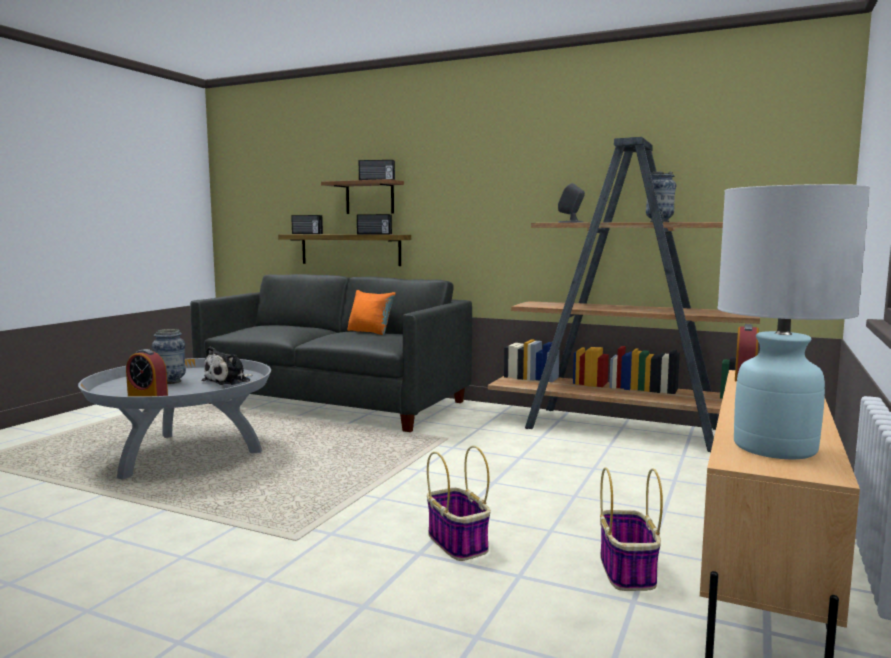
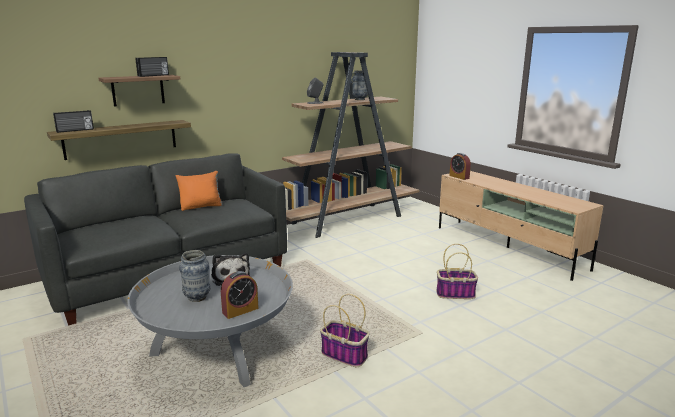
camera: 60 degrees left, 10 degrees up
(374, 234) = (156, 123): radio -> none
(628, 571) = (503, 270): basket -> basket (345, 355)
(774, 448) = (560, 201): white table lamp -> none

